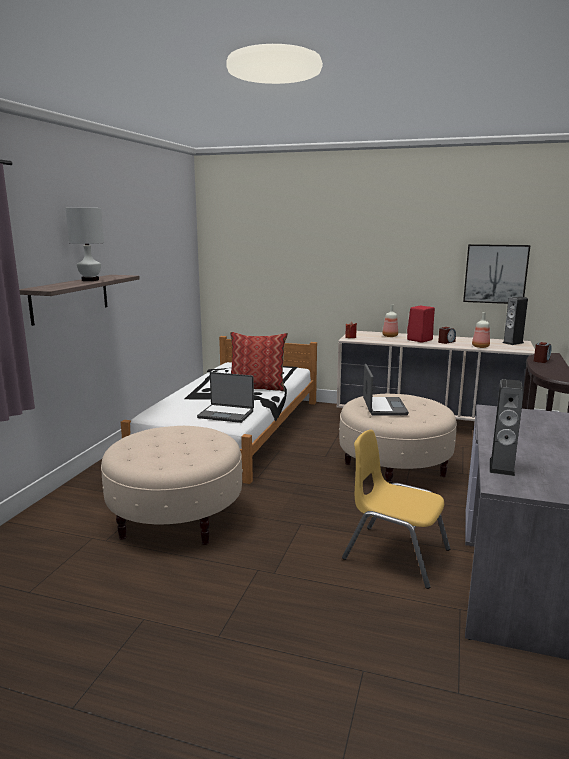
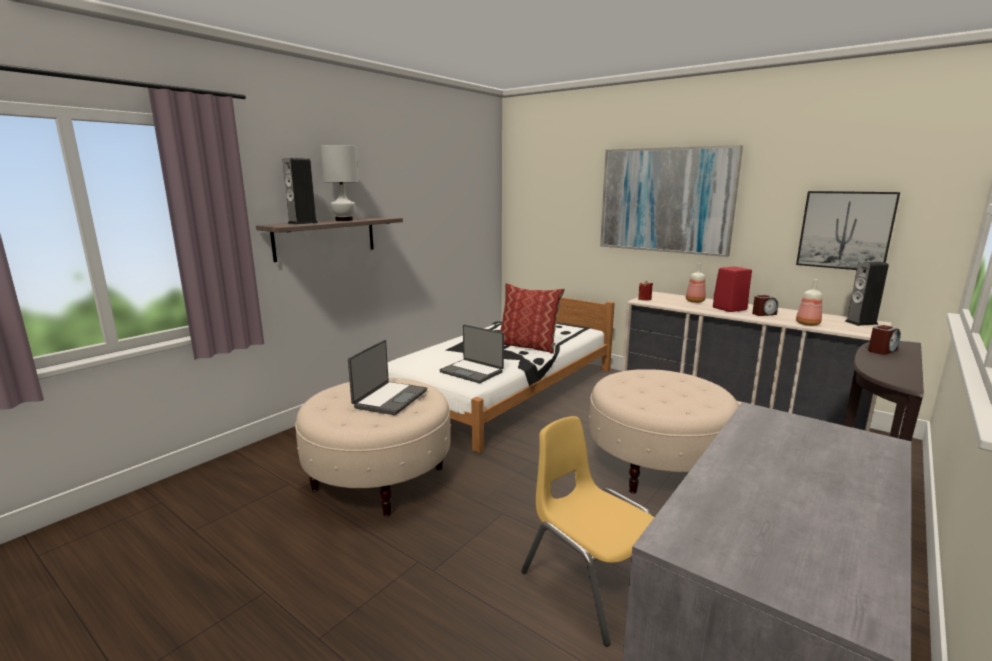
camera: 20 degrees right, 0 degrees up
(357, 252) = (666, 200): none -> picture
(383, 407) = (645, 387): laptop -> laptop (389, 399)
(501, 467) = (701, 508): speaker -> speaker (303, 223)

